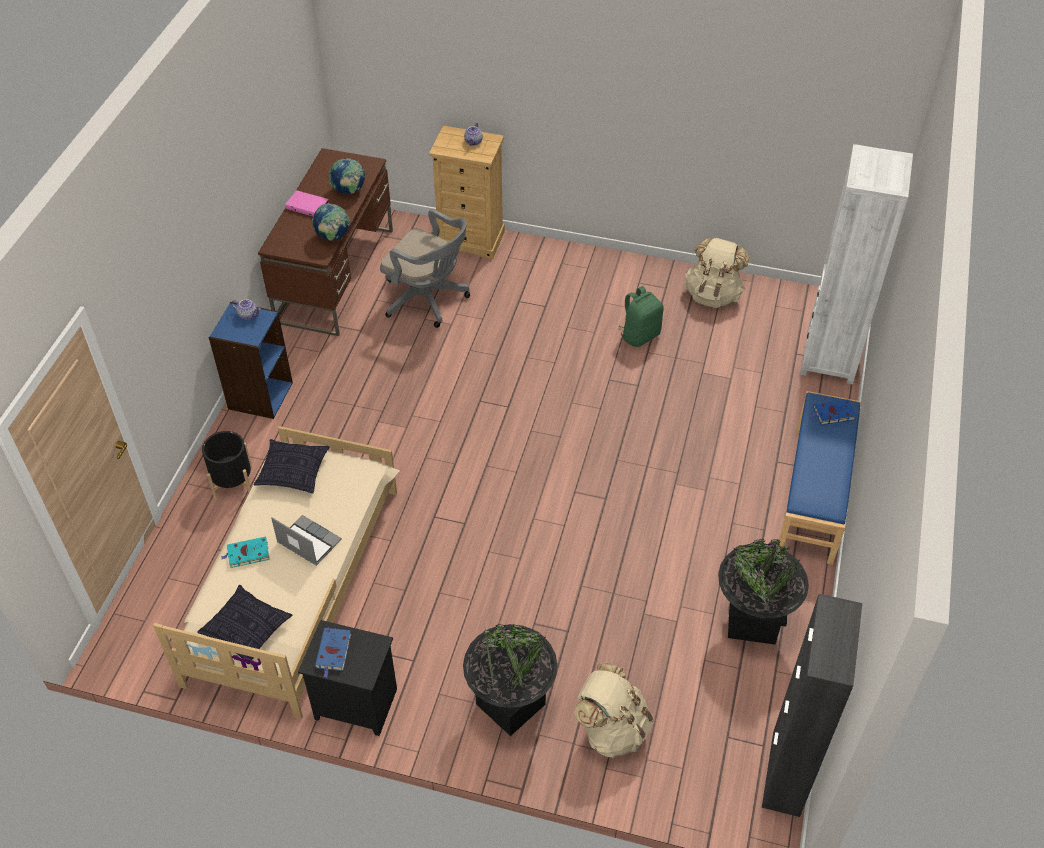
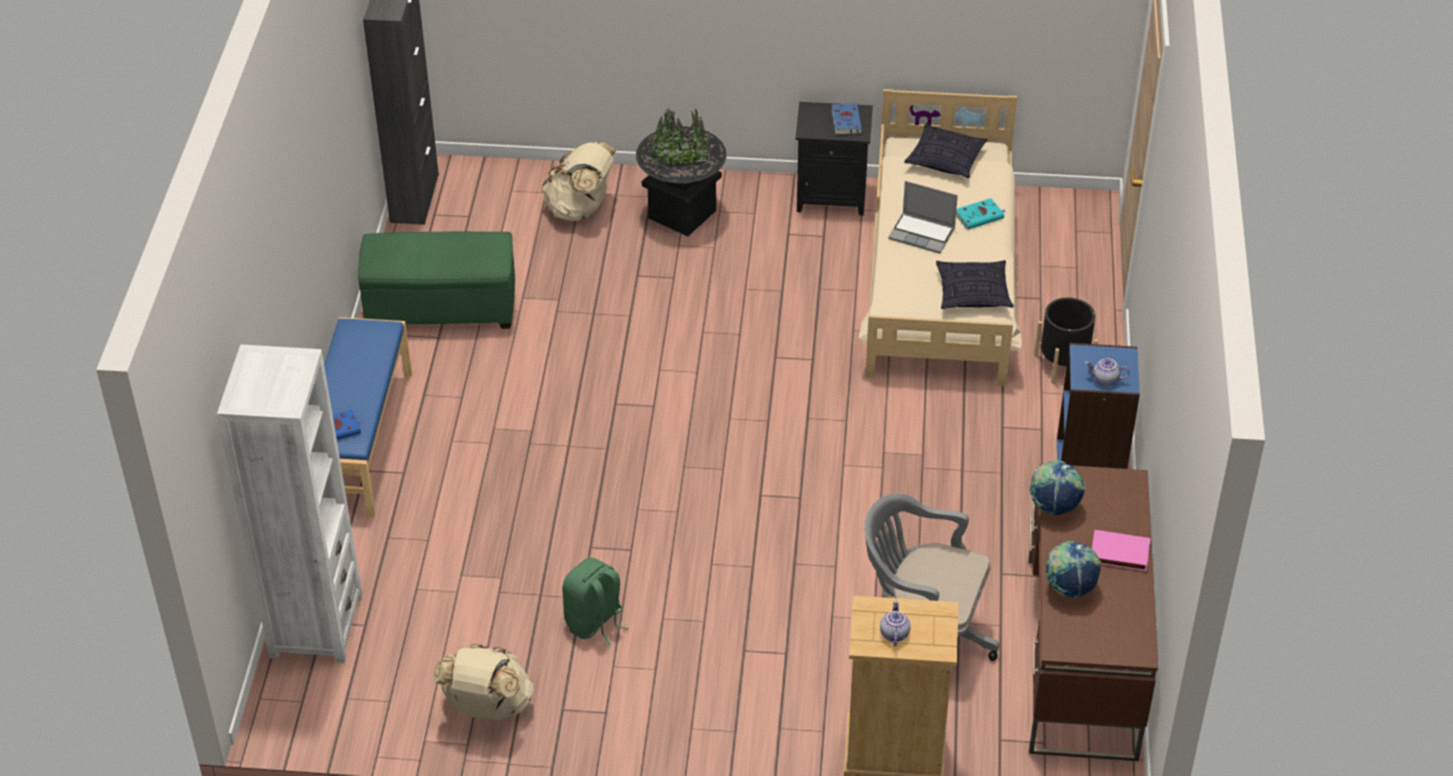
camera: 170 degrees right, 5 degrees down
(752, 621) = (441, 308): black planter -> green ottoman

